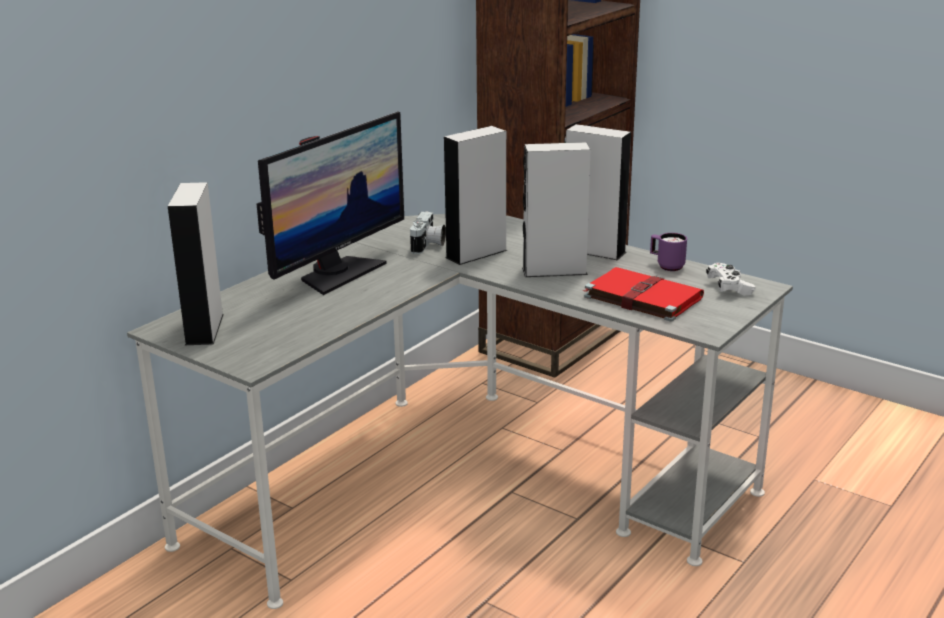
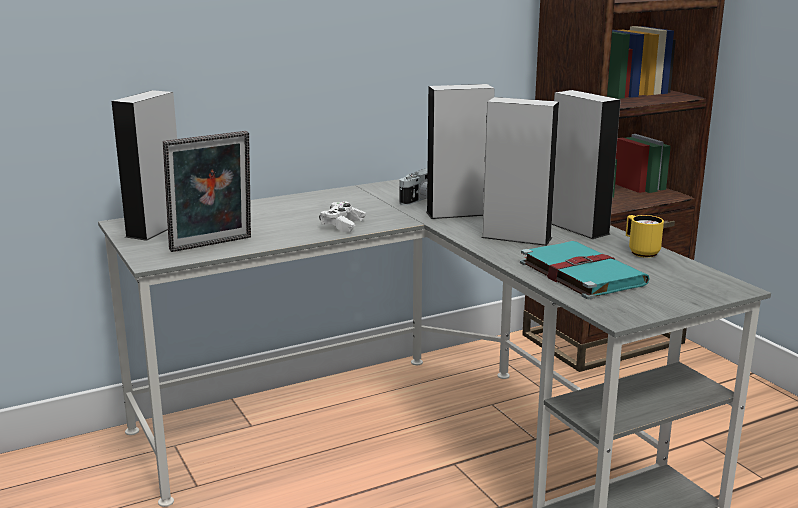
camera: 25 degrees right, 5 degrees down
(288, 335) = (212, 245): none -> picture frame
(337, 273) = (316, 208): monitor -> none
(641, 297) = (580, 273): red book -> turquoise book
(666, 266) = (640, 252): purple mug -> yellow mug
(729, 287) = (690, 281): white game controller -> white game controller (342, 225)

